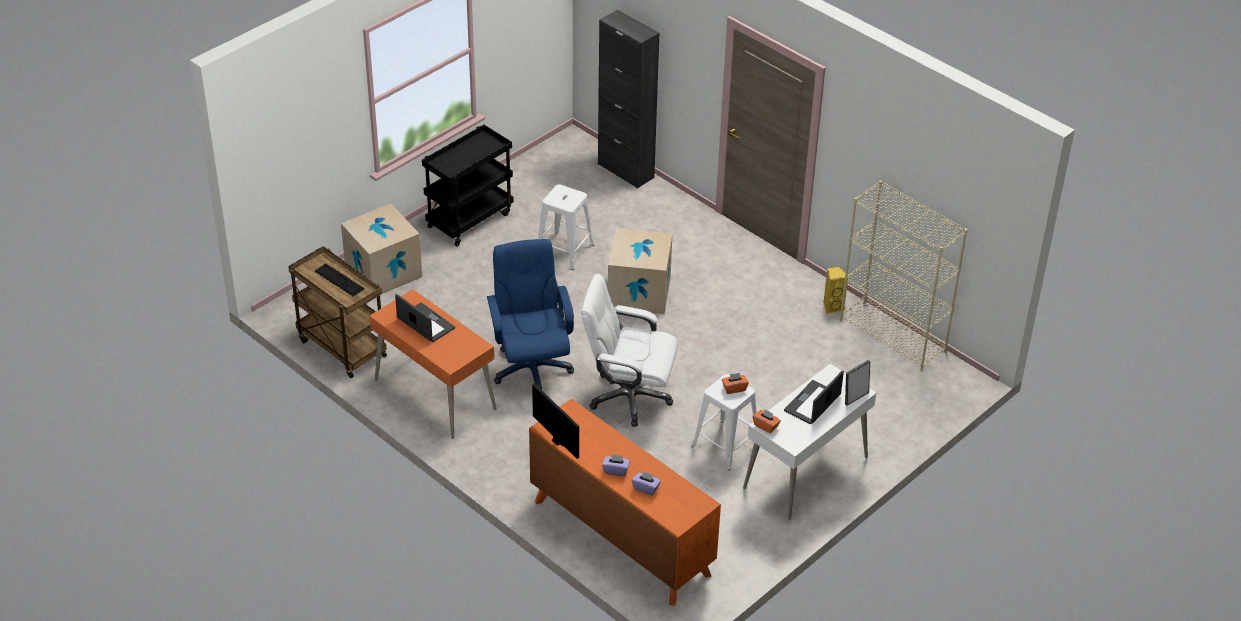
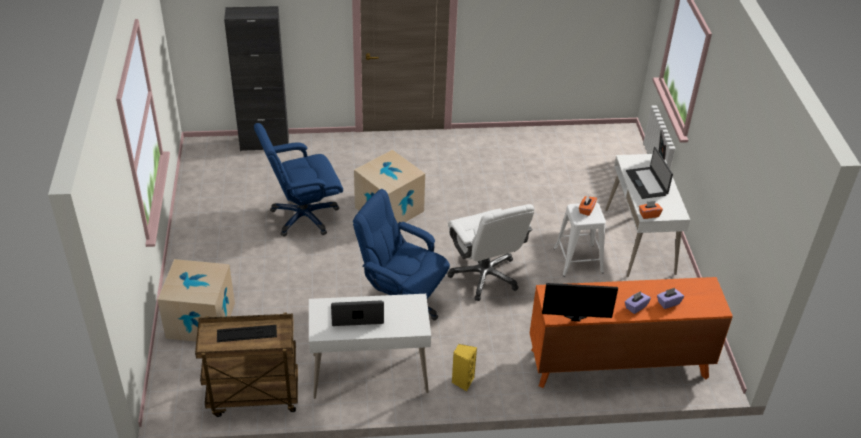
camera: 50 degrees left, 0 degrees up
(434, 395) = (370, 374): orange desk -> white desk
(469, 219) = (208, 241): black cart -> none
(564, 250) = (303, 217): white stool -> blue office chair
(628, 397) = (485, 276): white office chair -> white office chair turned 75 degrees counterclockwise
(832, 307) = (503, 141): yellow speaker -> yellow speaker (462, 381)
(893, 336) = (556, 135): beige bookcase -> none

